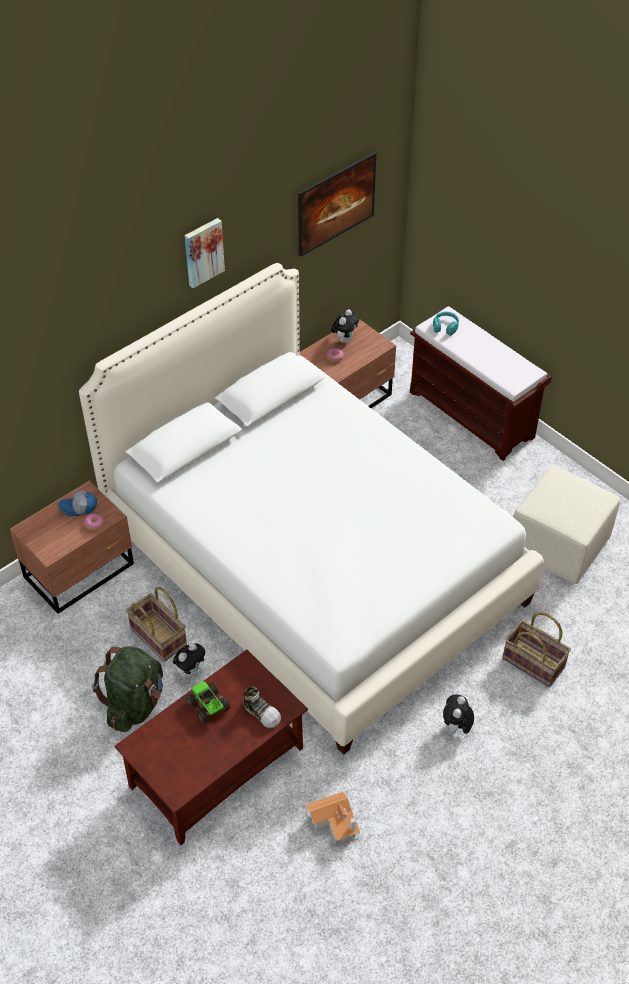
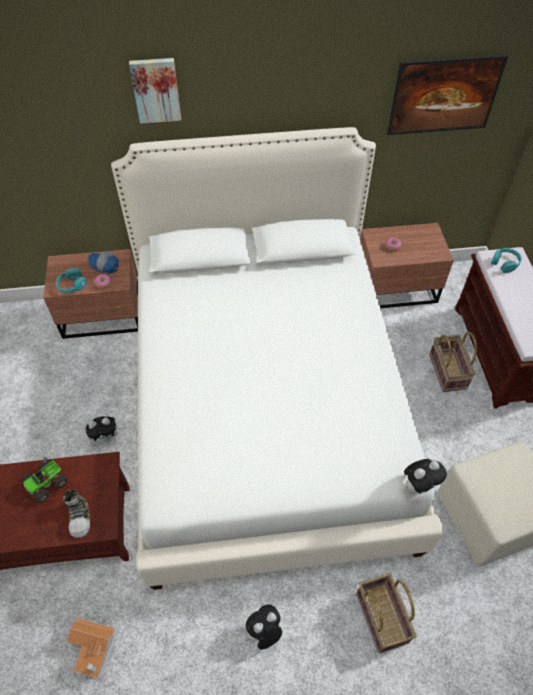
camera: 35 degrees right, 5 degrees up
(64, 541) = (72, 285): none -> turquoise headphones
(135, 704) = (49, 439): green backpack -> none
(159, 637) = (110, 397): basket -> basket (448, 371)
(203, 252) = (273, 80): picture -> picture (156, 90)
(208, 707) = (47, 483): toy truck -> toy truck turned 135 degrees counterclockwise
(344, 339) = (412, 235): plush toy -> plush toy (419, 486)

